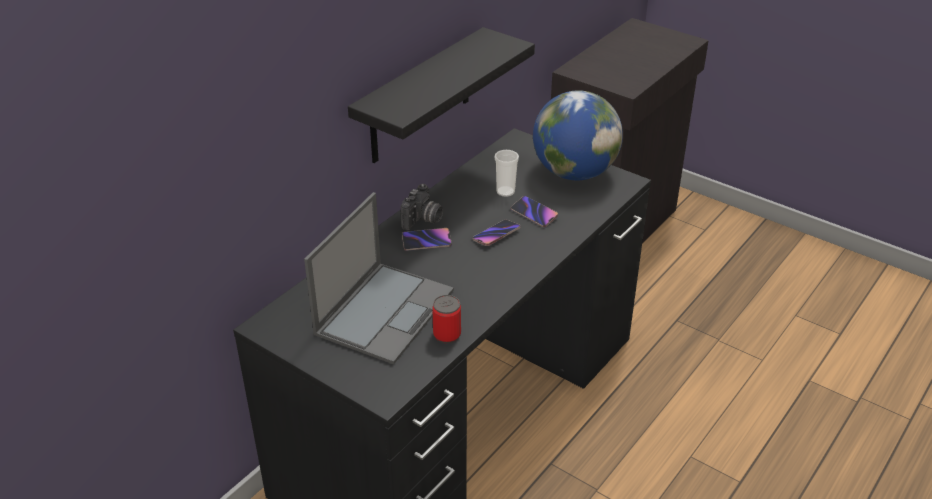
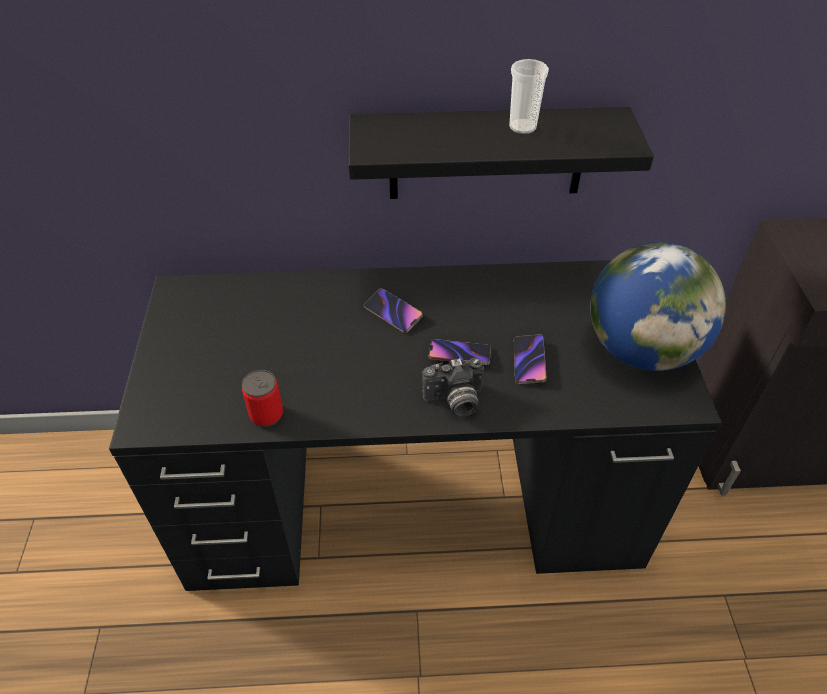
camera: 50 degrees right, 10 degrees up
(385, 311) = (262, 349): laptop -> none
(423, 220) = (422, 291): camera -> camera (454, 401)
(505, 192) = (538, 318): cup -> cup (522, 127)

